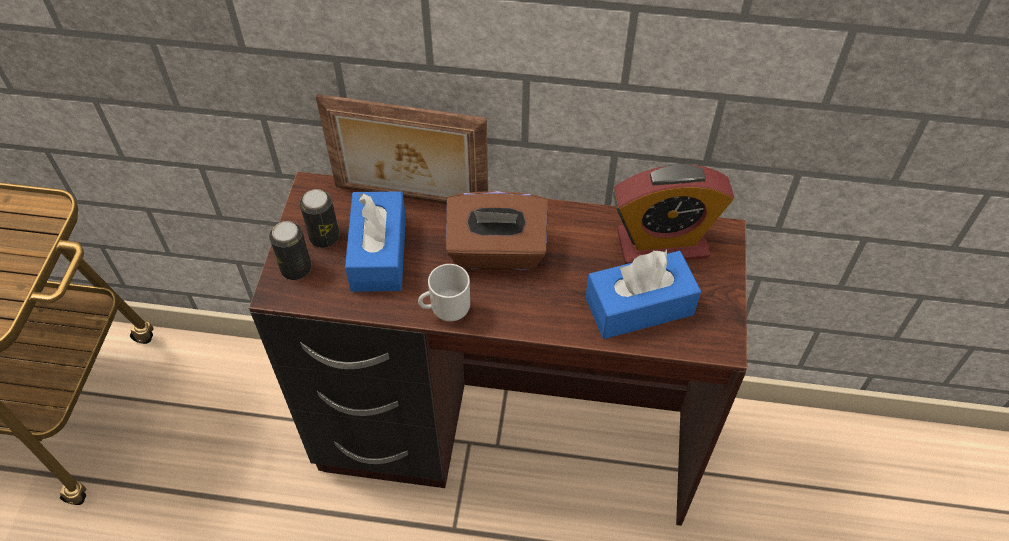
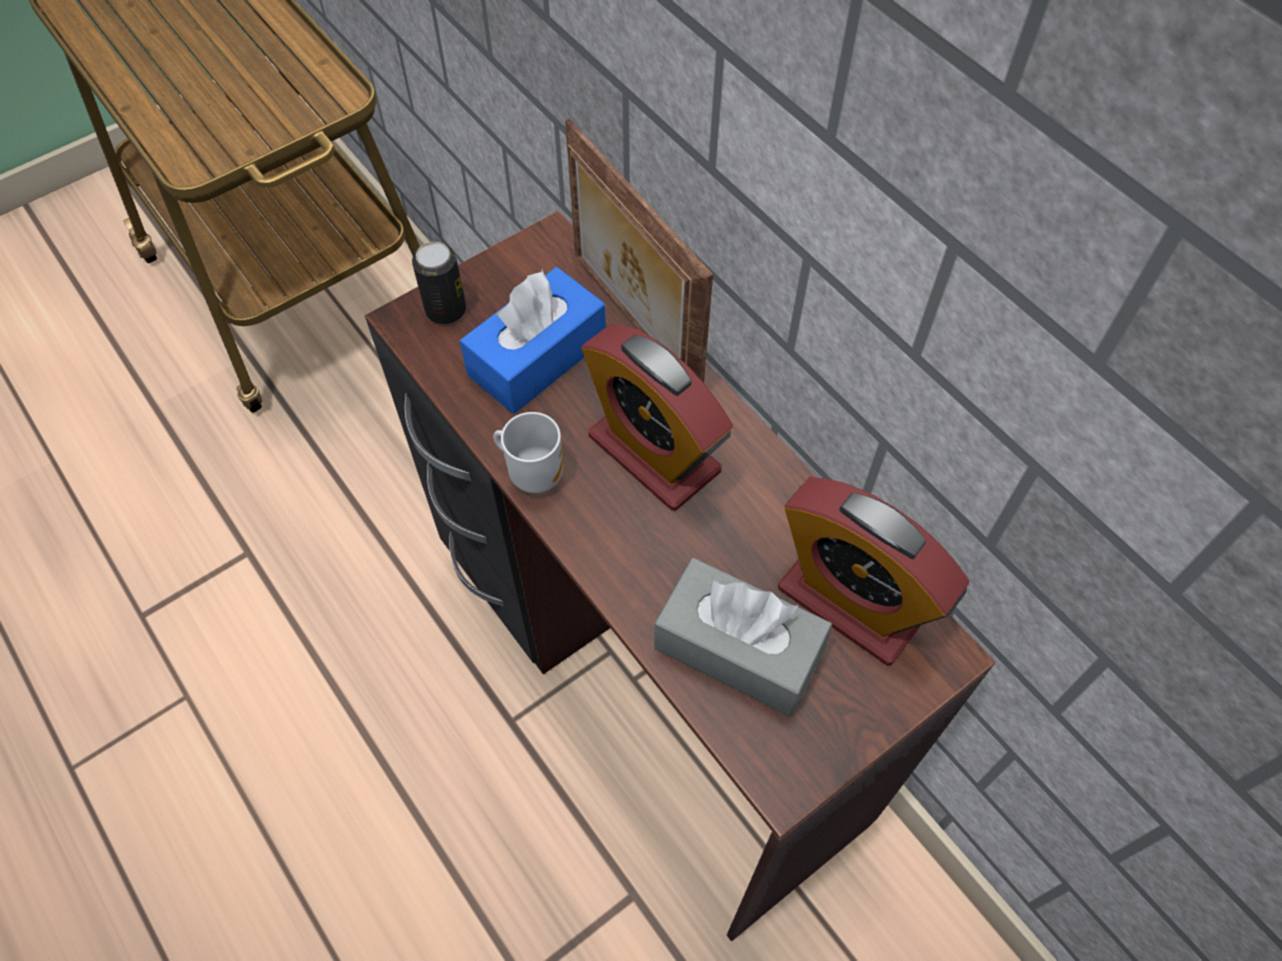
camera: 45 degrees right, 5 degrees up
(324, 237) = (506, 298): can -> none
(496, 252) = (654, 453): brown tissue box -> alarm clock
(639, 306) = (738, 649): blue tissue box -> grey tissue box

